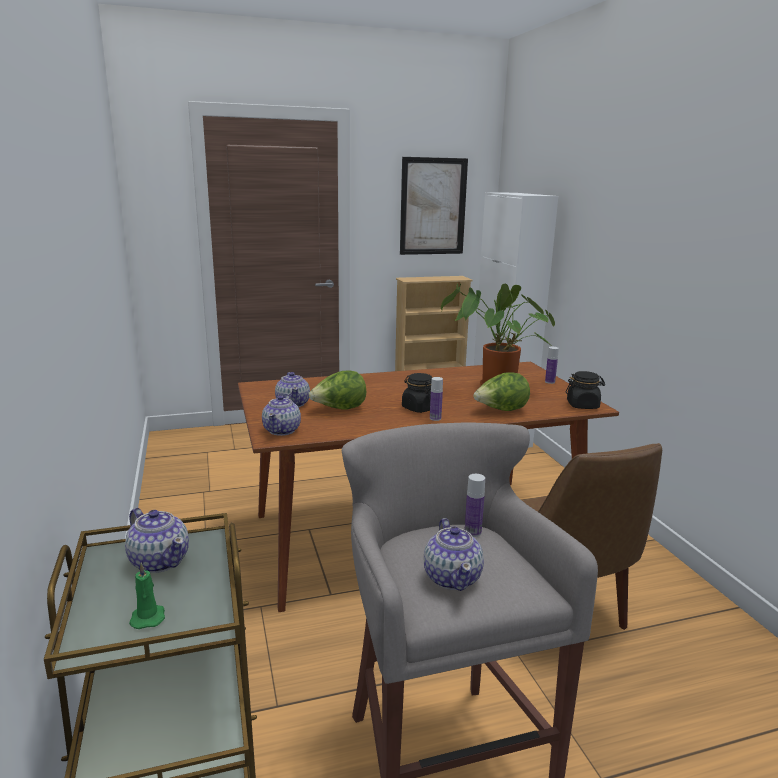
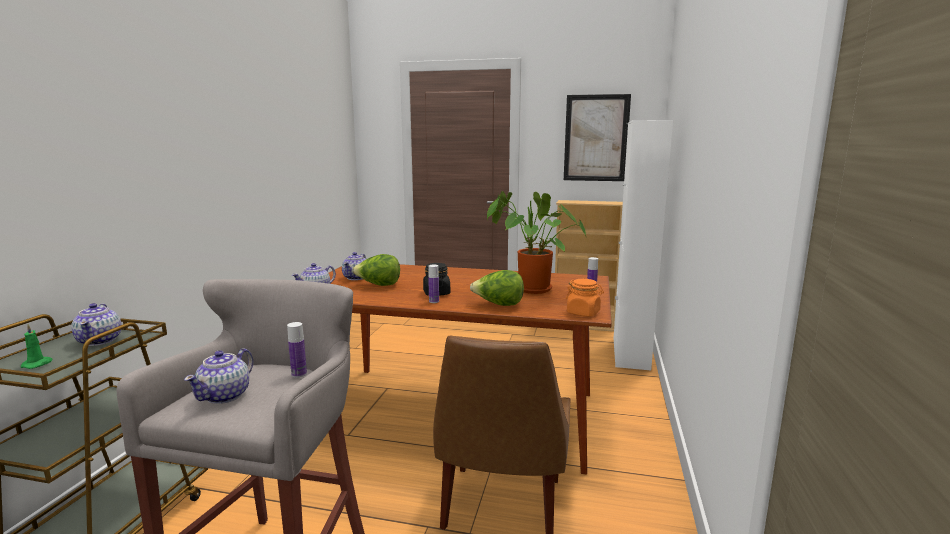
camera: 30 degrees right, 5 degrees down
(583, 405) = (583, 313): black jar -> orange jar

